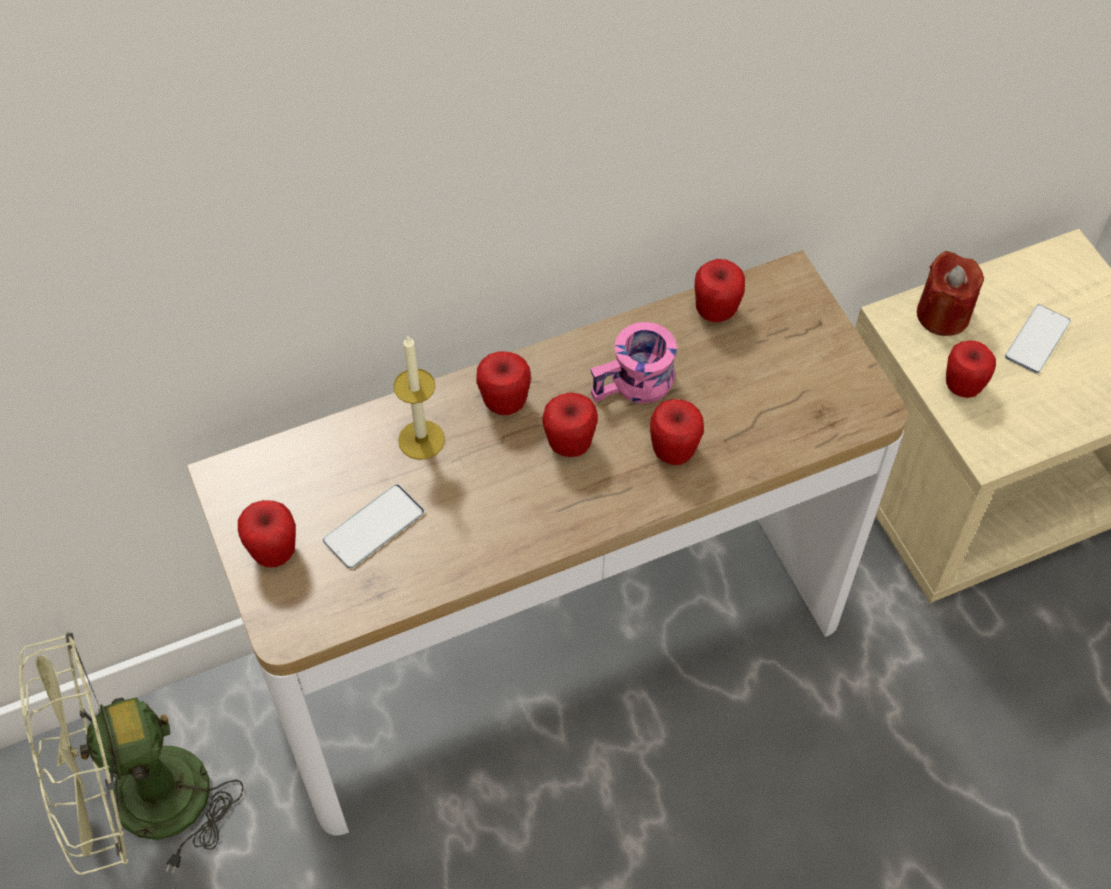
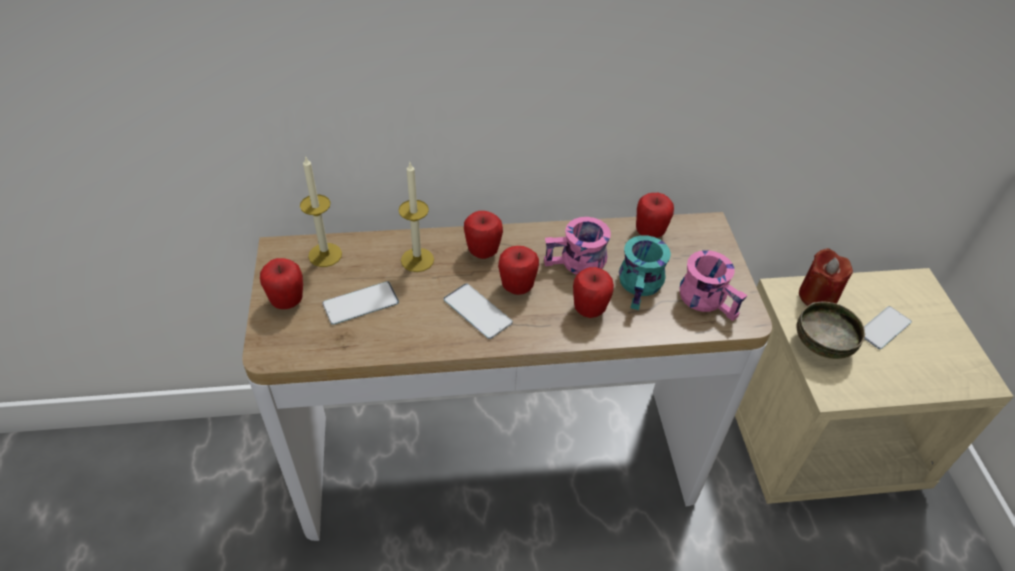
camera: 15 degrees right, 10 degrees down
(139, 806) = (198, 483): green fan -> none
(292, 467) = (325, 255): none -> candle
(531, 494) = (477, 311): none -> phone
(731, 397) = (643, 286): none -> turquoise mug
(820, 391) = (709, 298): none -> pink mug
(962, 386) = (821, 344): apple -> bowl

